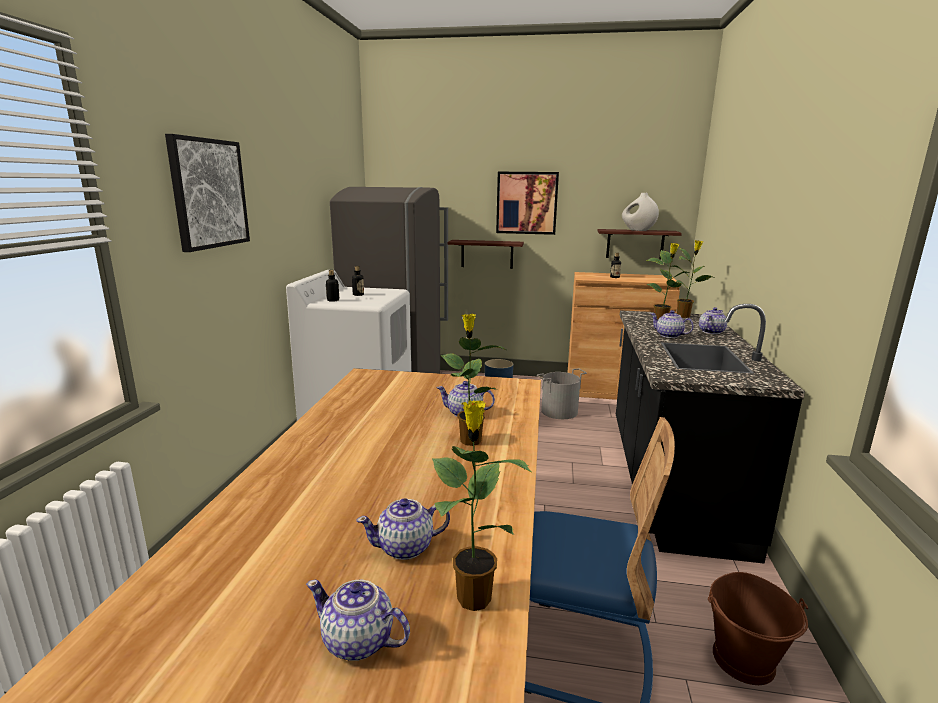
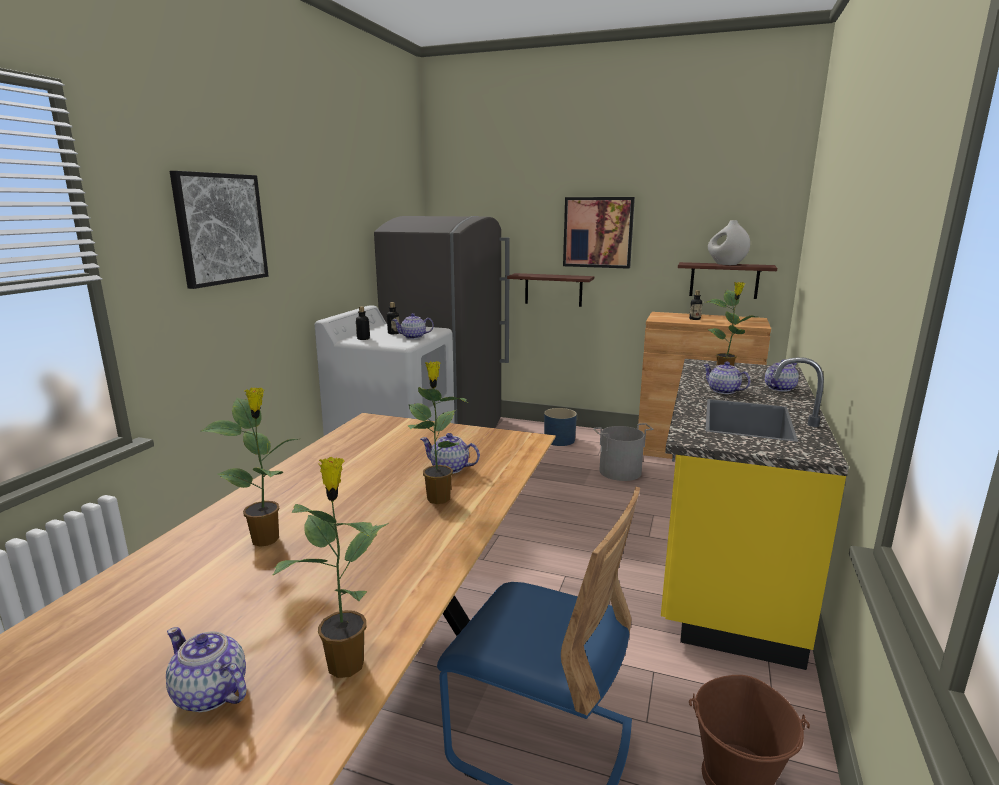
camera: 10 degrees right, 0 degrees up
(406, 547) = (308, 605): teapot -> teapot (413, 337)
(670, 481) = (724, 561): black counter -> yellow counter
(684, 316) = (759, 368): potted plant -> potted plant (267, 539)

